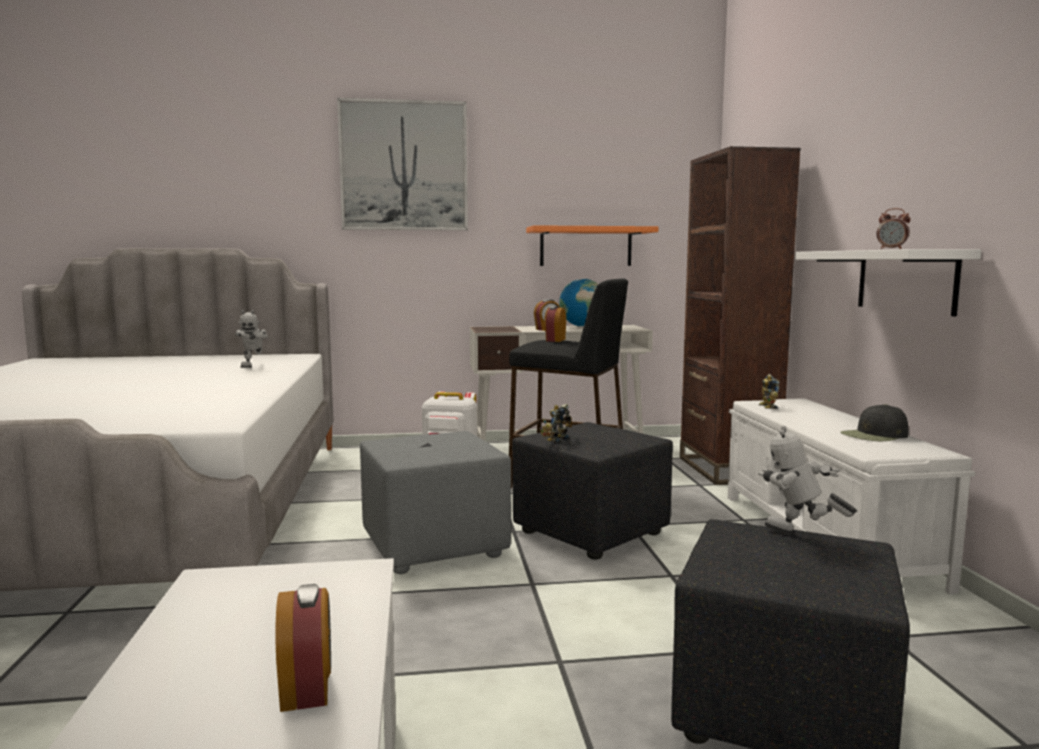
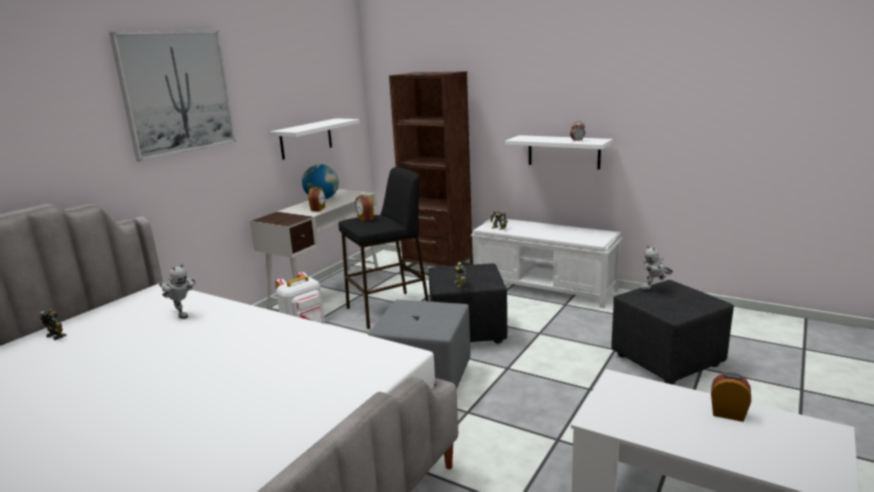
camera: 50 degrees left, 10 degrees up
(183, 358) = (57, 335): none -> toy robot
(586, 246) = (306, 138): orange shelf -> white shelf
(875, 435) = (573, 231): black cap -> none

